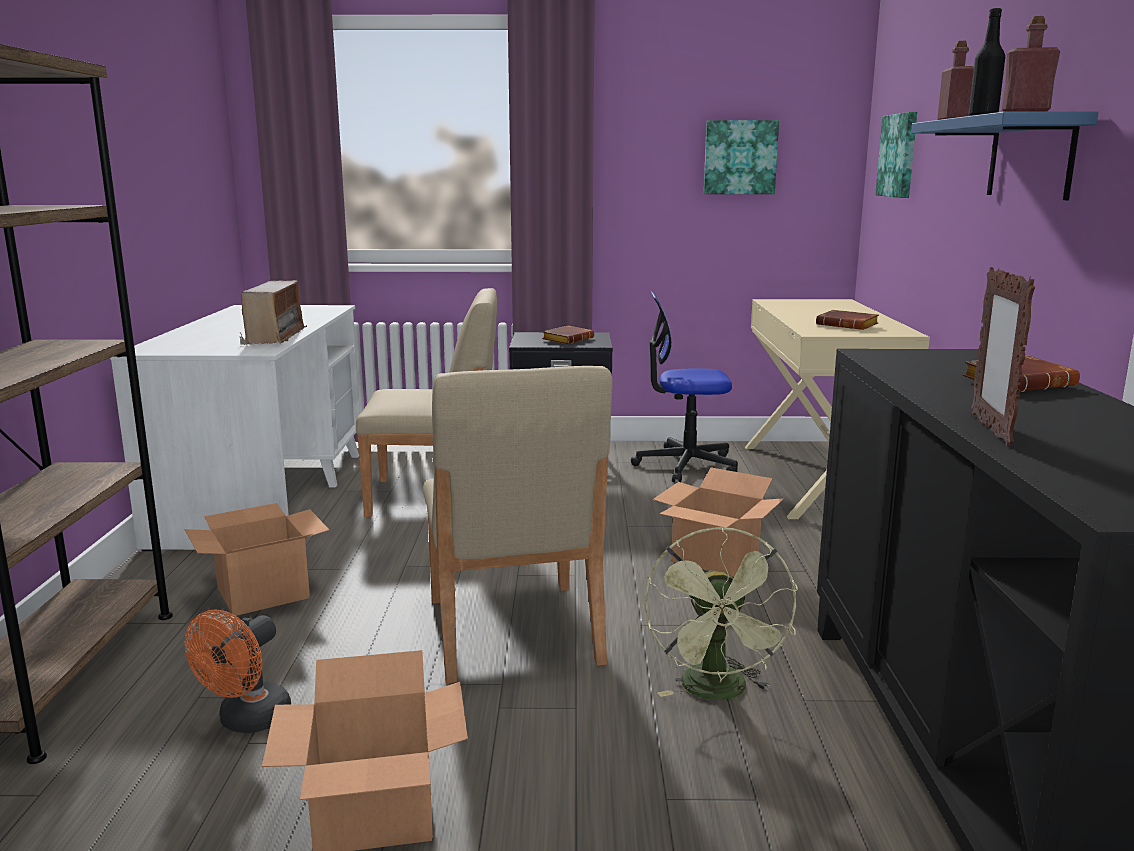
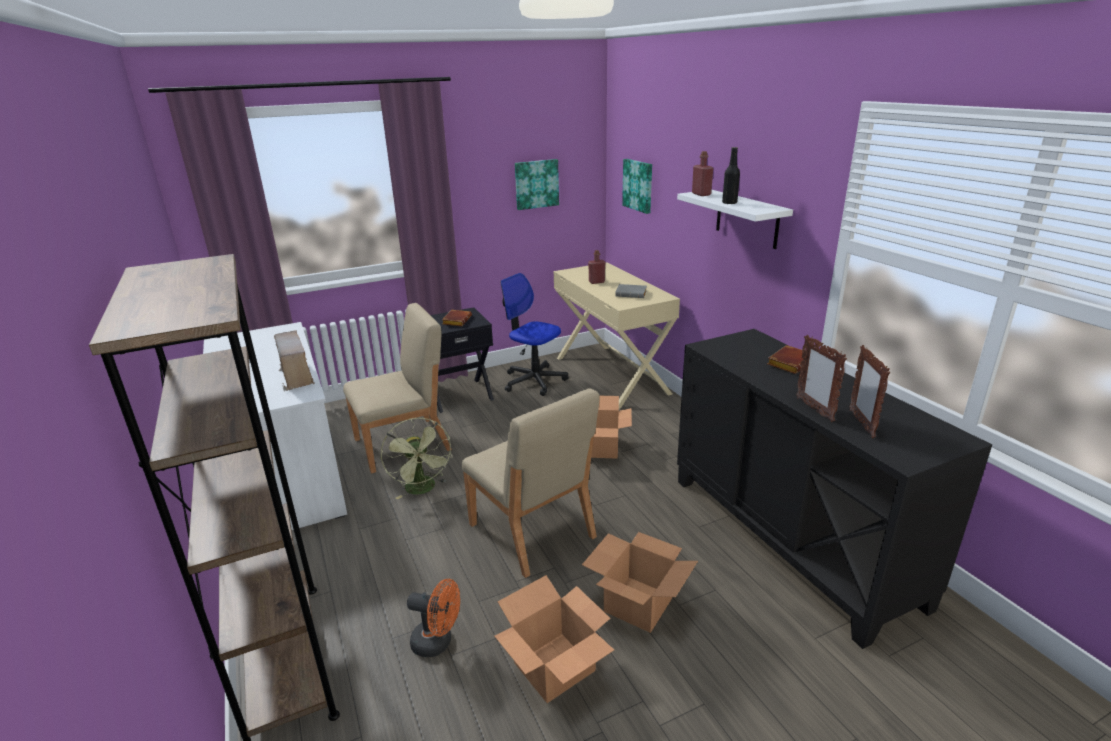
camera: 25 degrees left, 10 degrees up
(247, 722) = (438, 642): orange fan -> orange fan turned 75 degrees counterclockwise
(262, 594) = (360, 553): cardboard box -> cardboard box (638, 605)
(686, 465) = (534, 381): office chair -> office chair turned 60 degrees clockwise
(718, 692) = (659, 536): green fan -> green fan (423, 489)
(849, 325) = (632, 294): brown book -> grey book
(1025, 112) = (759, 209): red bottle -> red bottle (596, 282)
(1030, 158) = (747, 219): blue shelf -> white shelf
(1079, 457) = (861, 423): none -> picture frame

